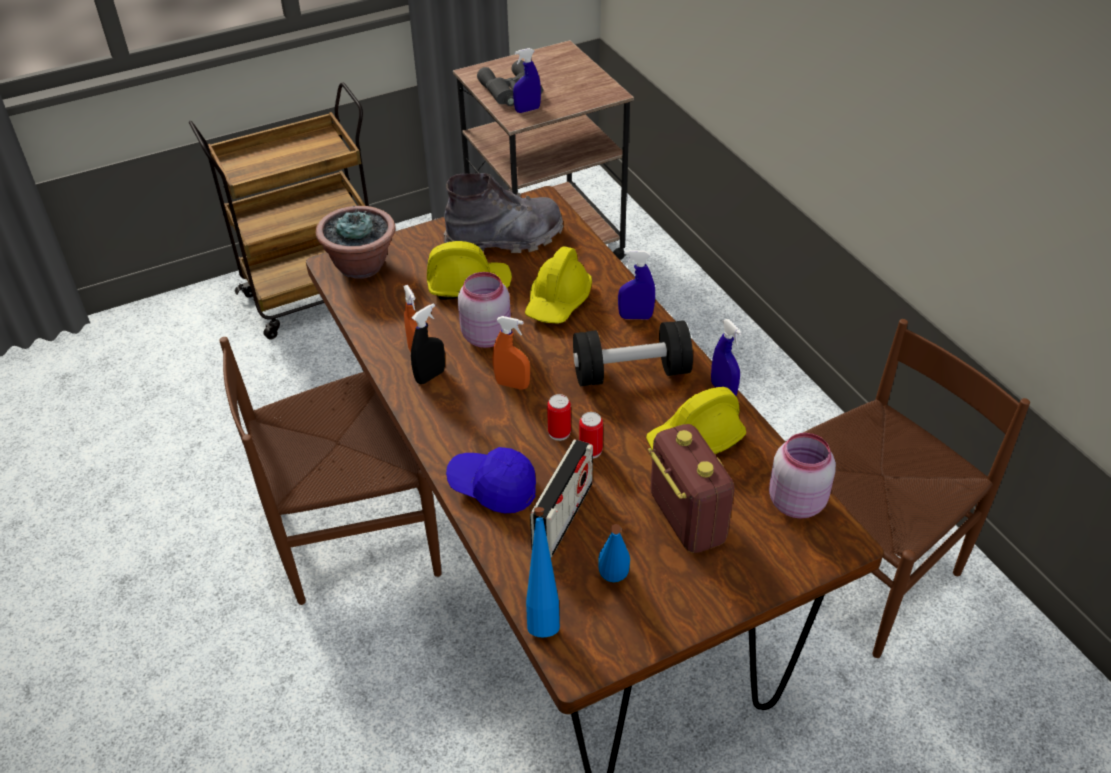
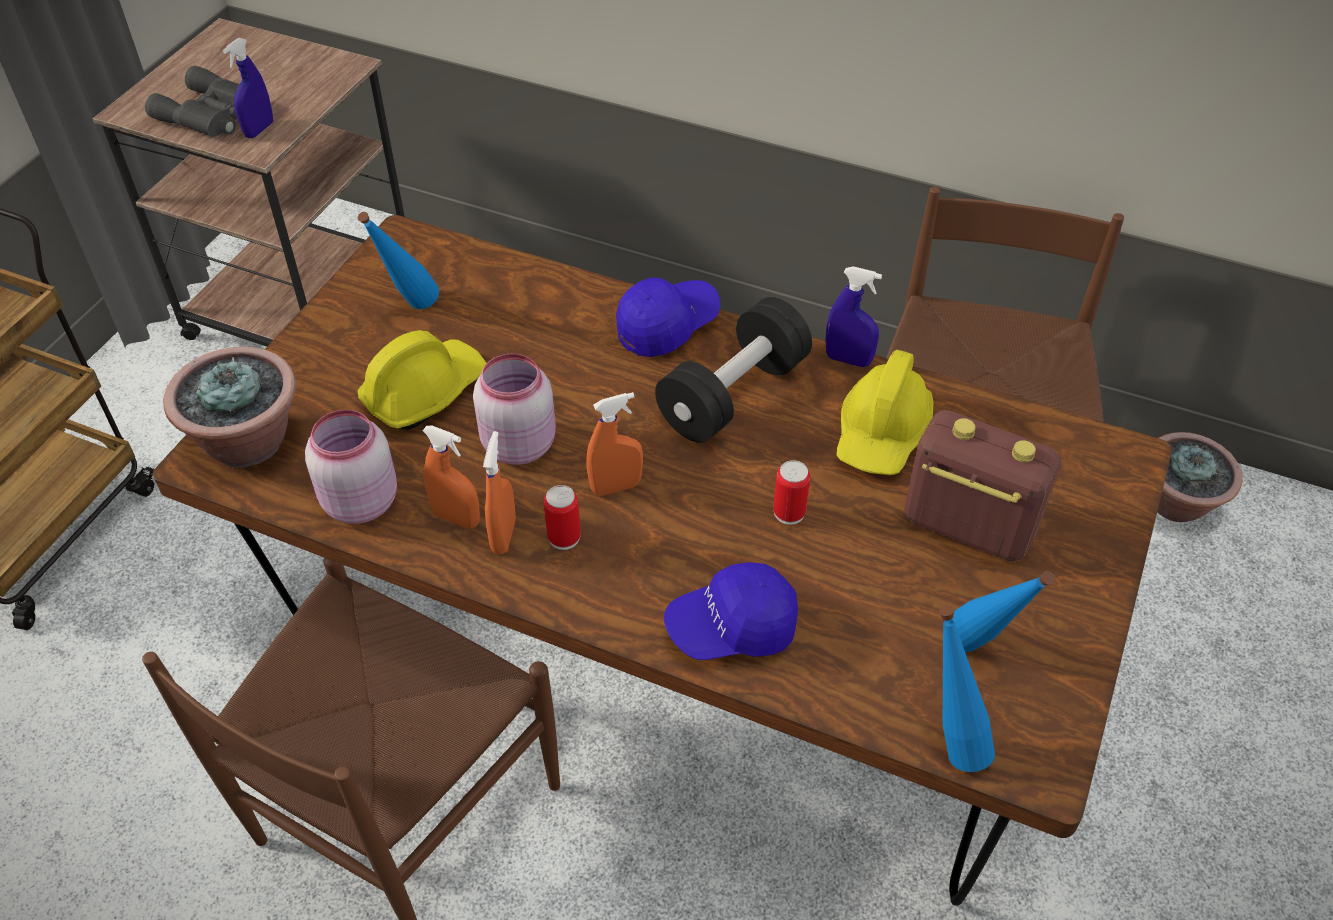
camera: 40 degrees left, 5 degrees up
(430, 376) = (503, 536): black spray bottle -> orange spray bottle
(505, 240) = (409, 310): grey boot -> blue bottle
(558, 301) = (559, 354): yellow hard hat -> none
(559, 432) = (732, 513): can -> can (564, 537)
(563, 517) = (844, 610): radio -> none
(635, 317) = (667, 326): blue spray bottle -> blue cap
(795, 501) = (1042, 439): pink jar -> pink jar (359, 501)
(1020, 673) = (1176, 504): none -> potted plant

